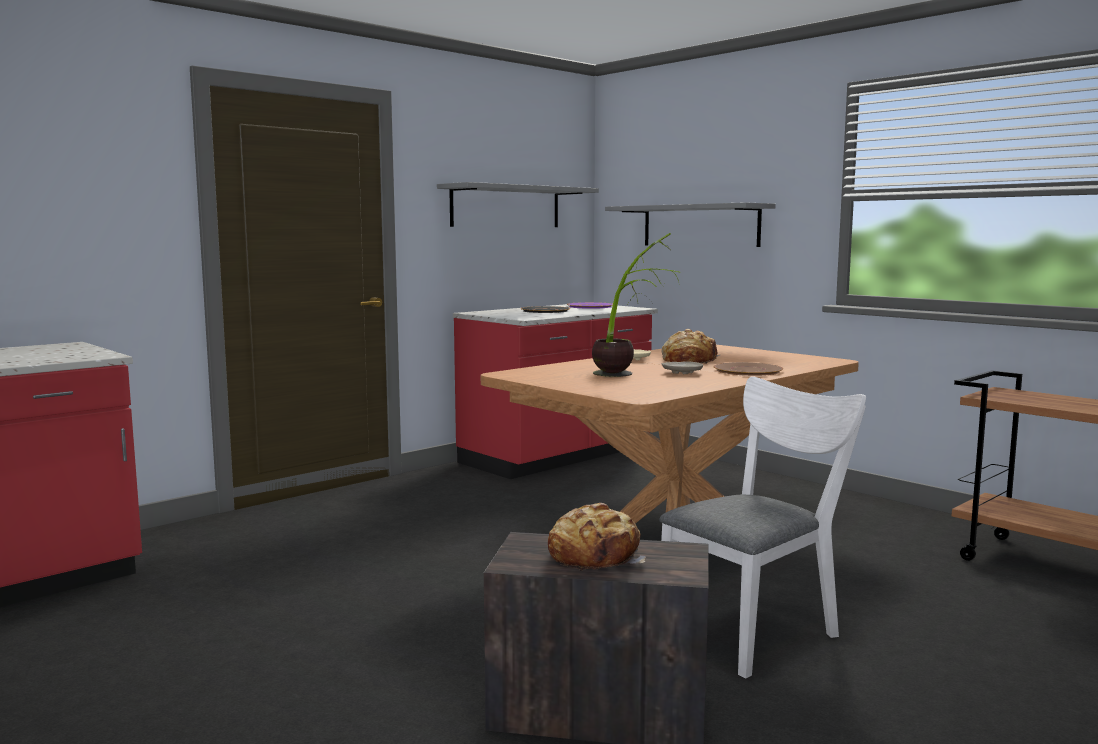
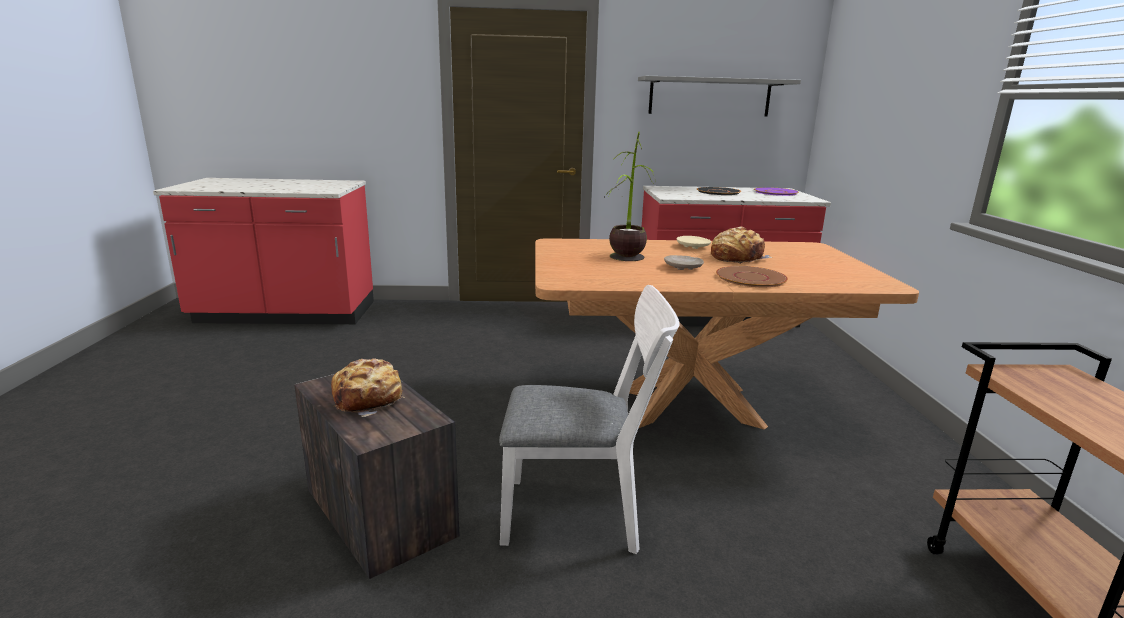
camera: 40 degrees right, 10 degrees up
(700, 226) = (881, 121): grey shelf -> none

